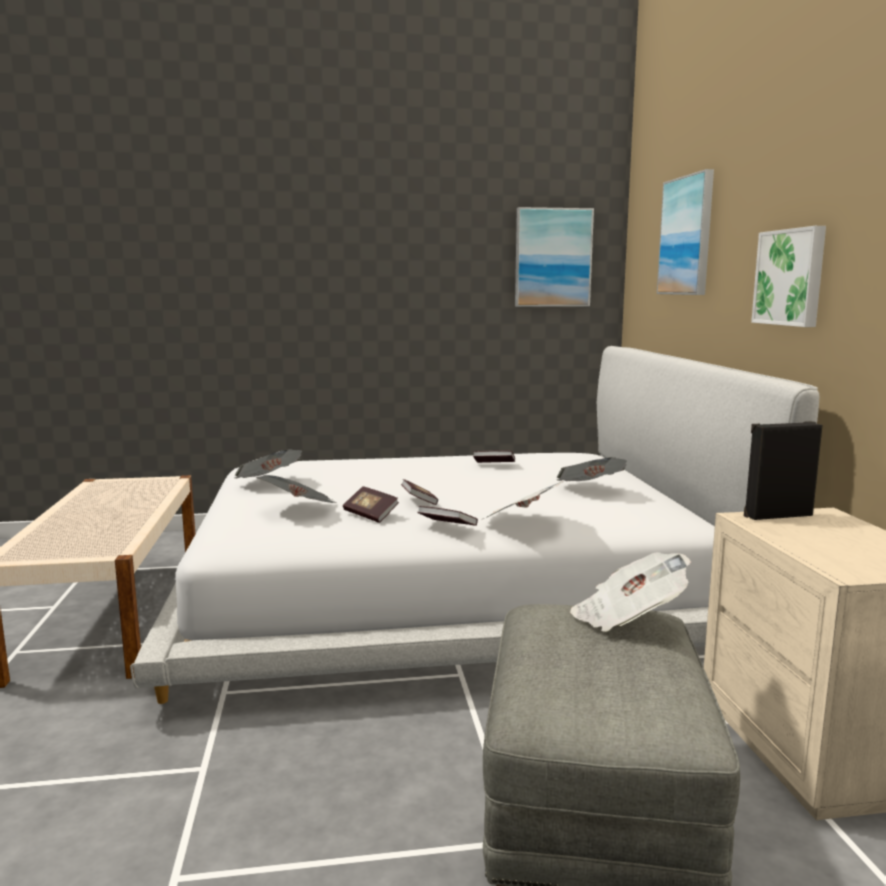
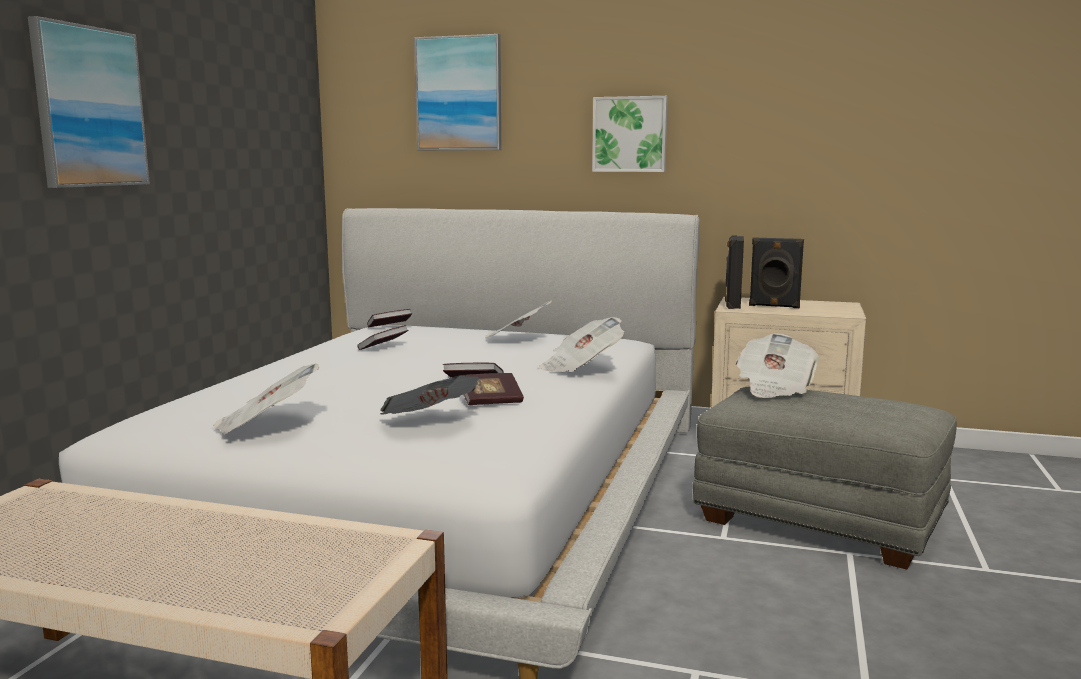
camera: 65 degrees left, 0 degrees up
(447, 527) = (565, 386): book -> book (389, 327)
(553, 258) = (274, 107): picture -> picture (89, 107)
(816, 533) = (774, 306): none -> black speaker

